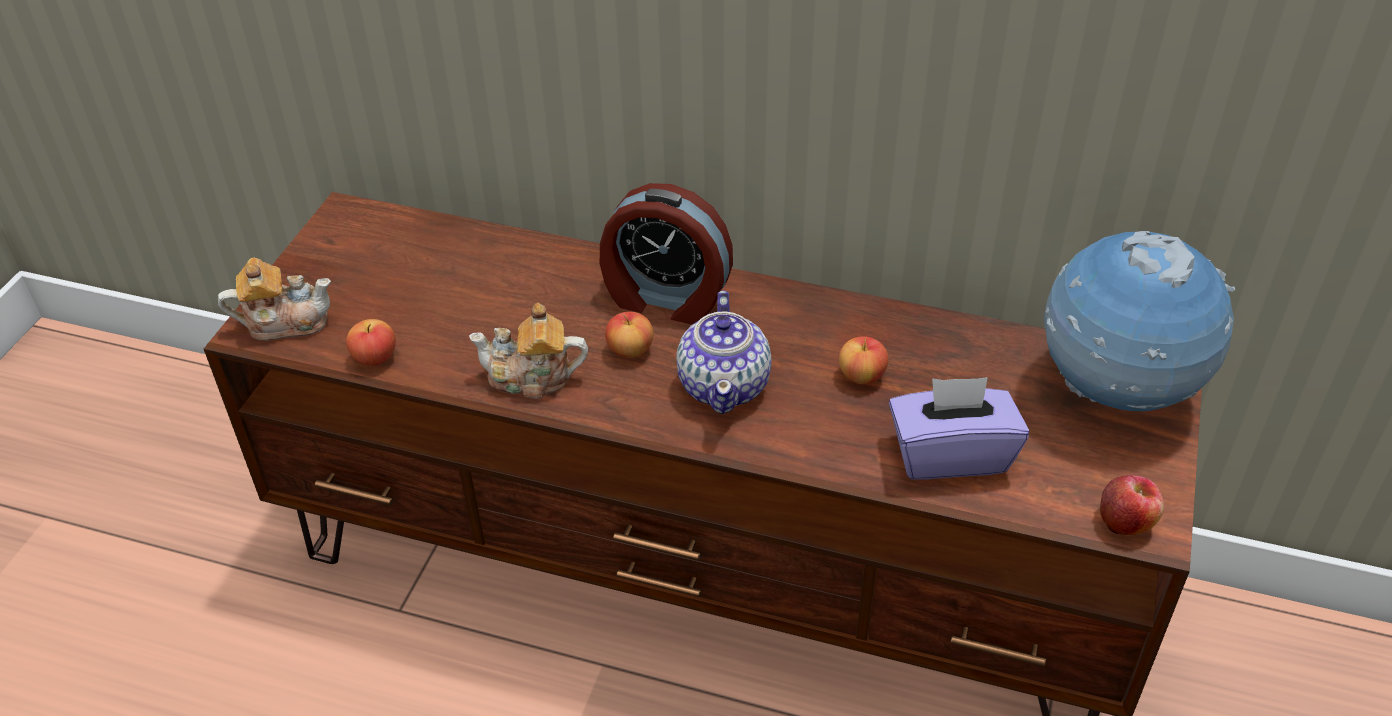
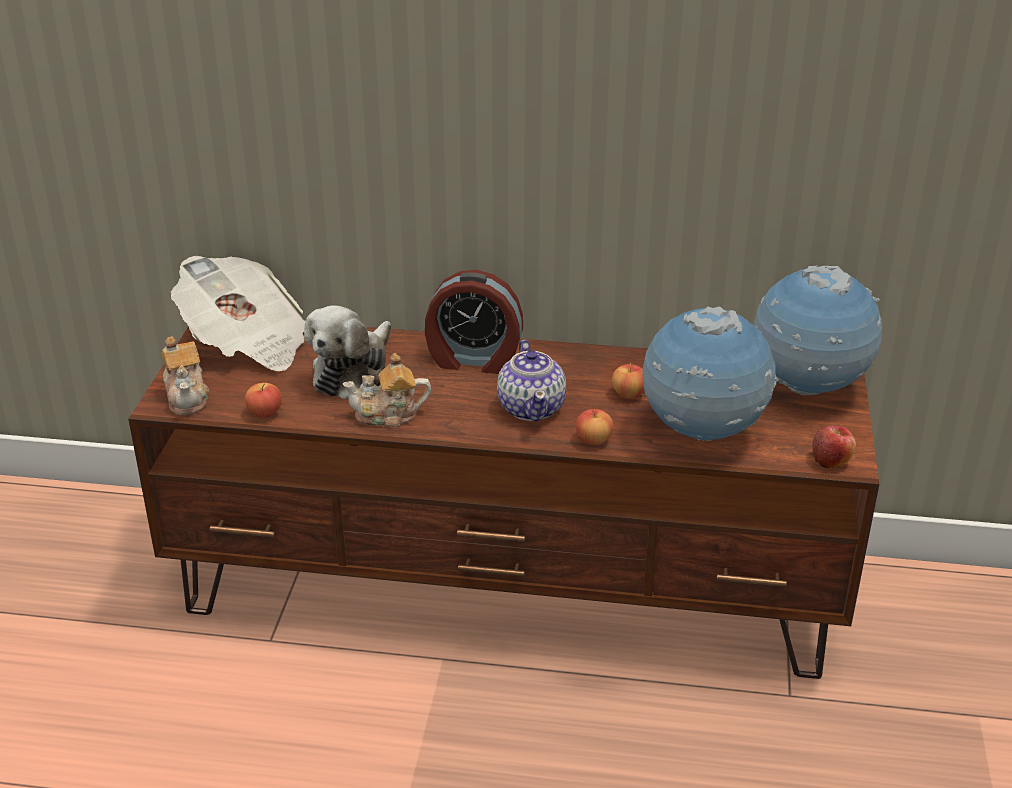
camera: 10 degrees left, 10 degrees down
(285, 322) = (187, 397): teapot -> teapot turned 90 degrees clockwise
(382, 243) = (247, 343): none -> newspaper
(504, 303) = (353, 372): none -> plush toy
(630, 350) = (456, 392): apple -> apple (593, 440)
(950, 454) = (702, 433): purple tissue box -> globe

